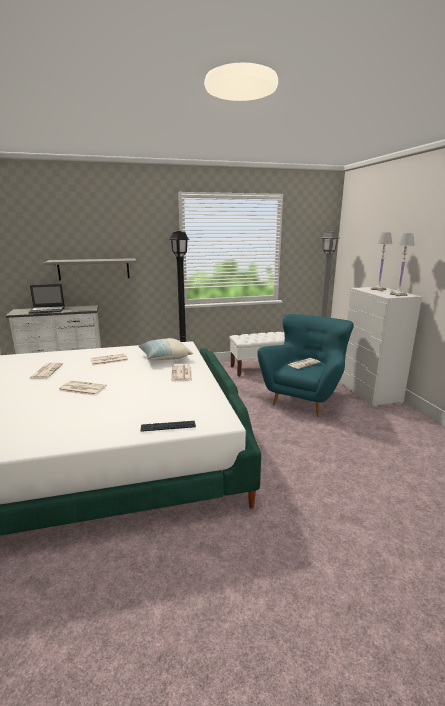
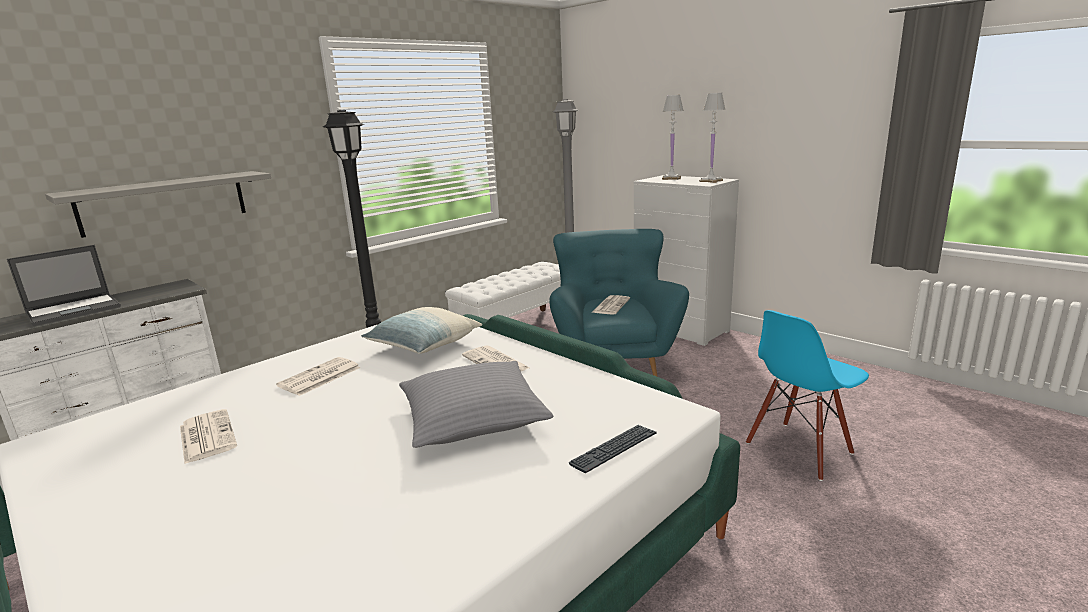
camera: 30 degrees left, 0 degrees up
(82, 388) = (348, 443): newspaper -> none
(136, 394) = (473, 417): none -> grey pillow
(357, 485) = (799, 449): none -> blue chair

